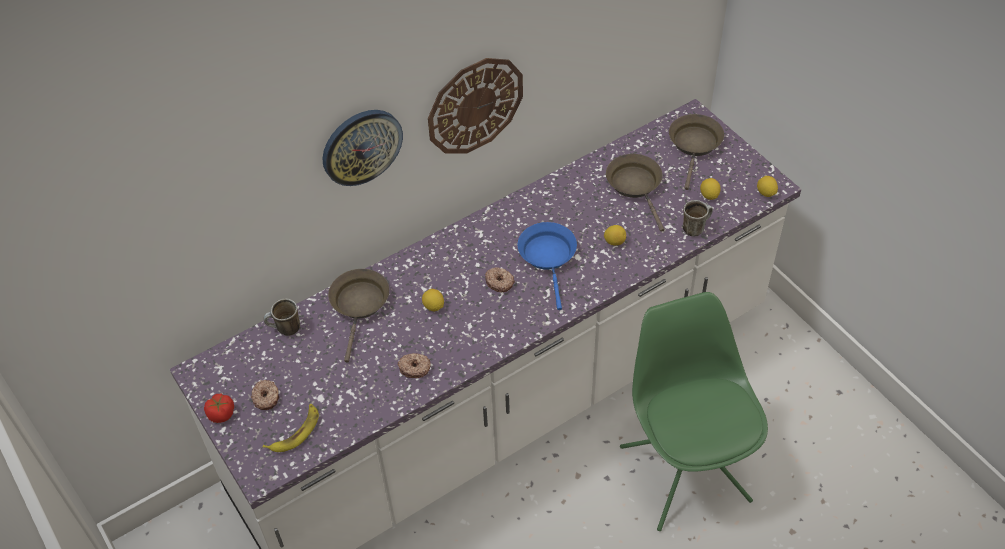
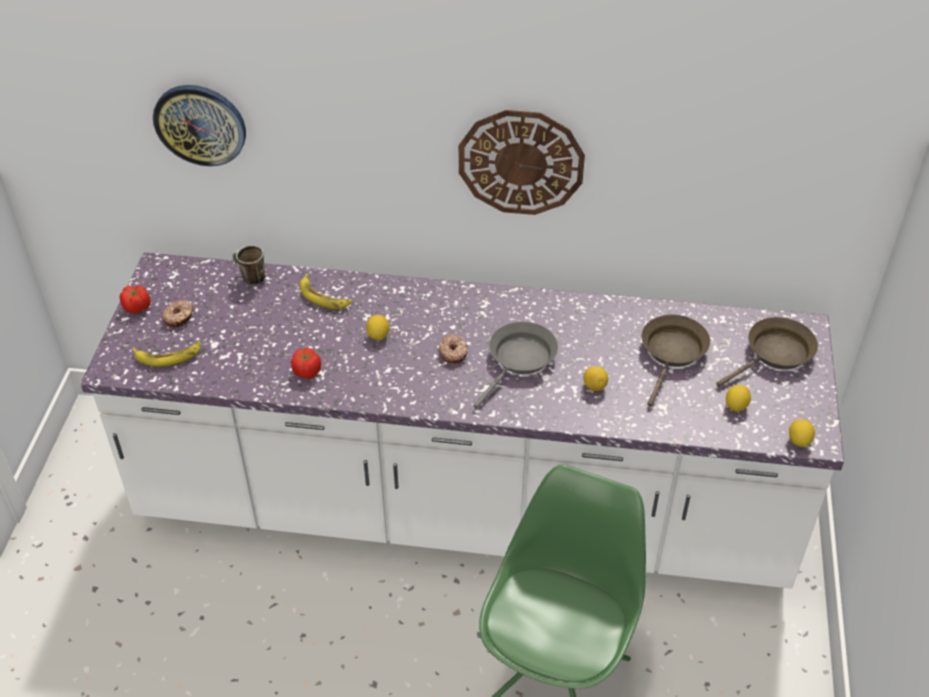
camera: 40 degrees right, 5 degrees down
(360, 305) = (324, 296): brown frying pan -> banana
(361, 146) = (378, 135): wall clock -> wall clock (200, 124)
(414, 368) = (307, 371): donut -> tomato
(548, 257) = (519, 360): blue frying pan -> grey frying pan
(695, 227) = (687, 424): mug -> none

